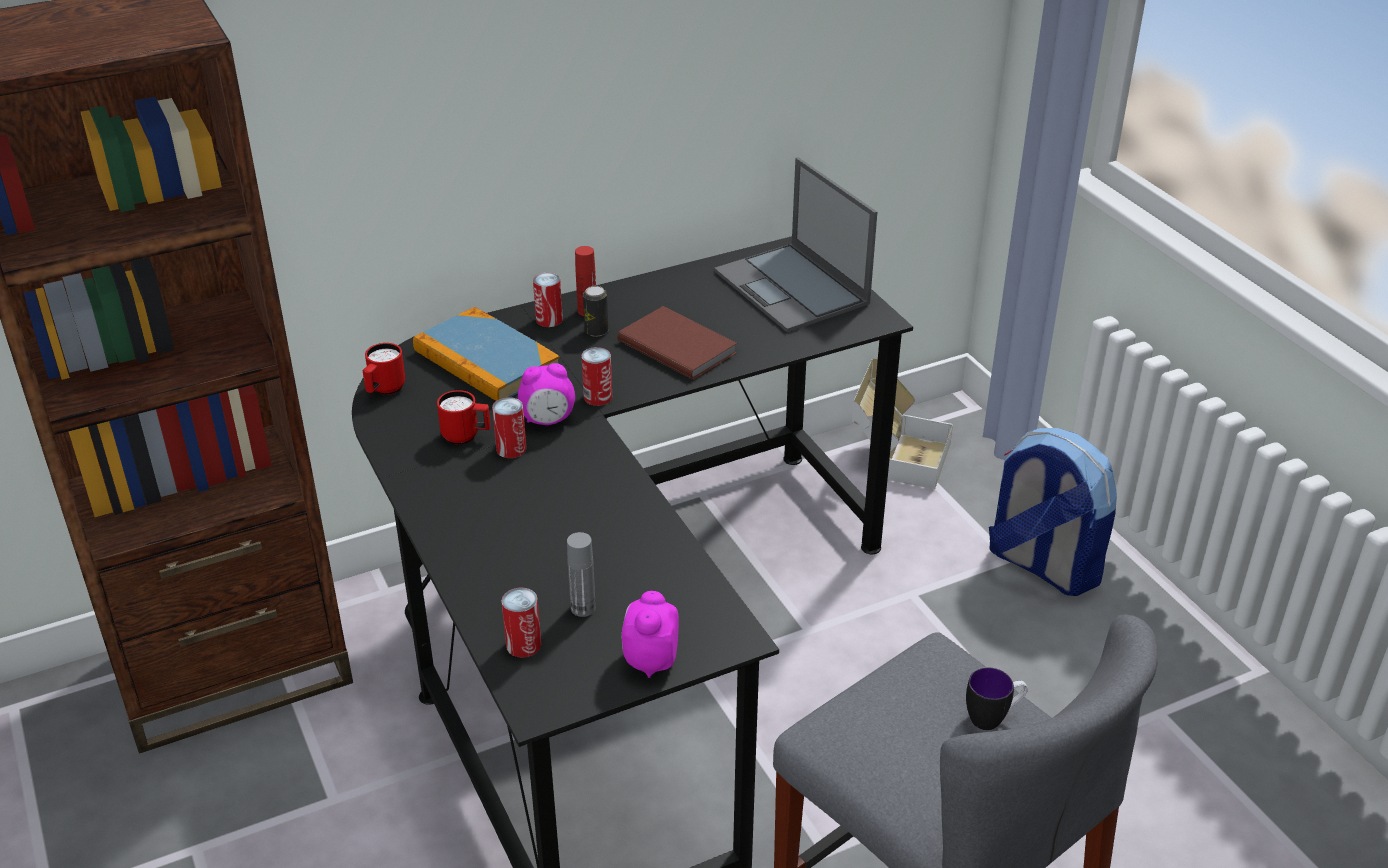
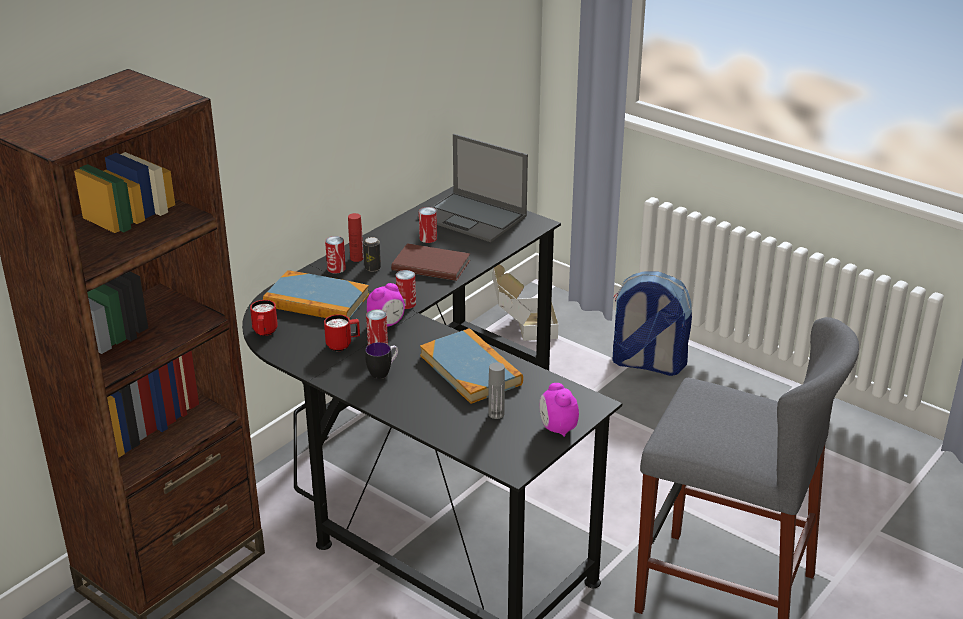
camera: 25 degrees left, 5 degrees down
(523, 644) = (478, 441): can -> can (428, 238)
(603, 525) = (471, 369): none -> book
(993, 718) = (750, 406): mug -> mug (383, 372)

